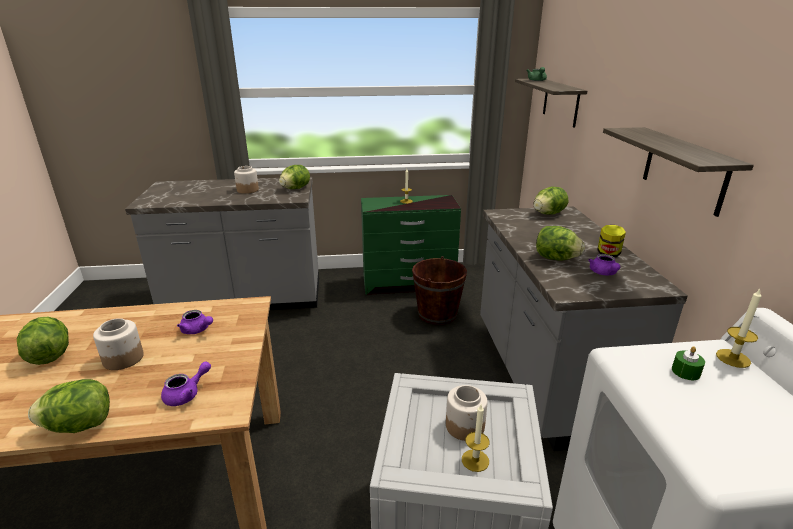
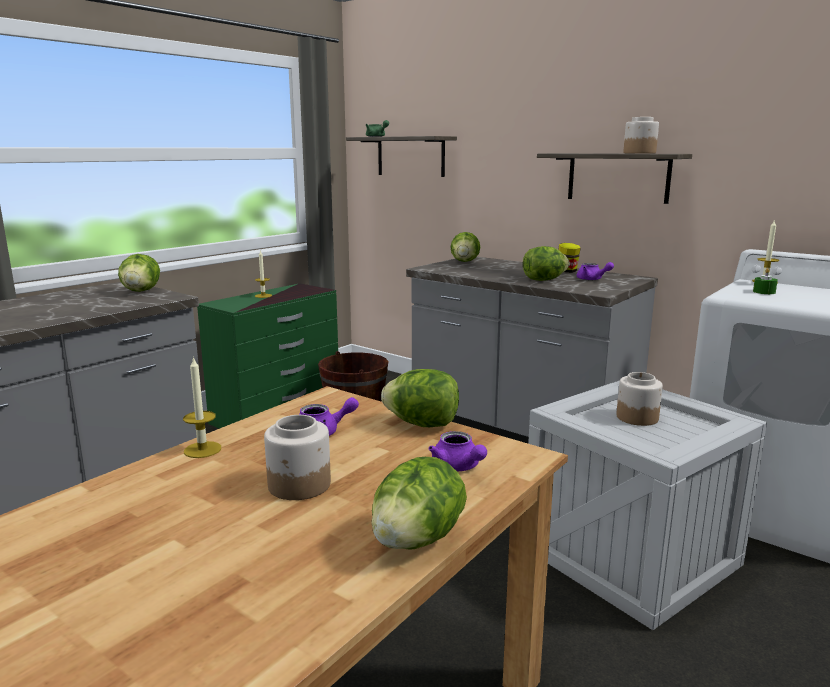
camera: 45 degrees left, 10 degrees down
(50, 355) = (172, 532): lettuce -> lettuce (422, 424)
(187, 394) = (458, 467): purple teapot -> purple teapot turned 150 degrees clockwise
(247, 190) = (65, 304): jar -> jar (639, 153)
(475, 460) = (682, 429): candle -> candle (202, 449)

